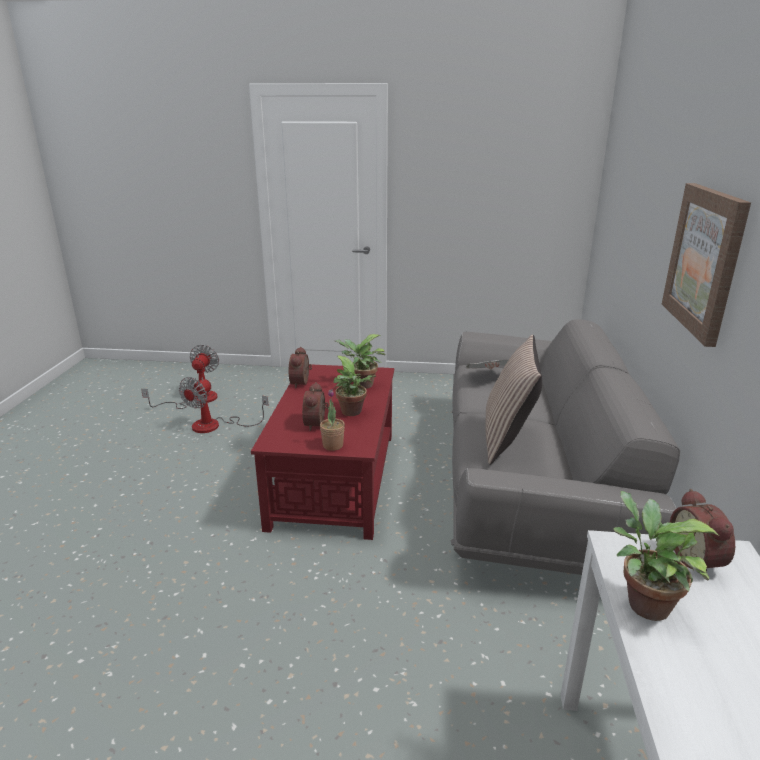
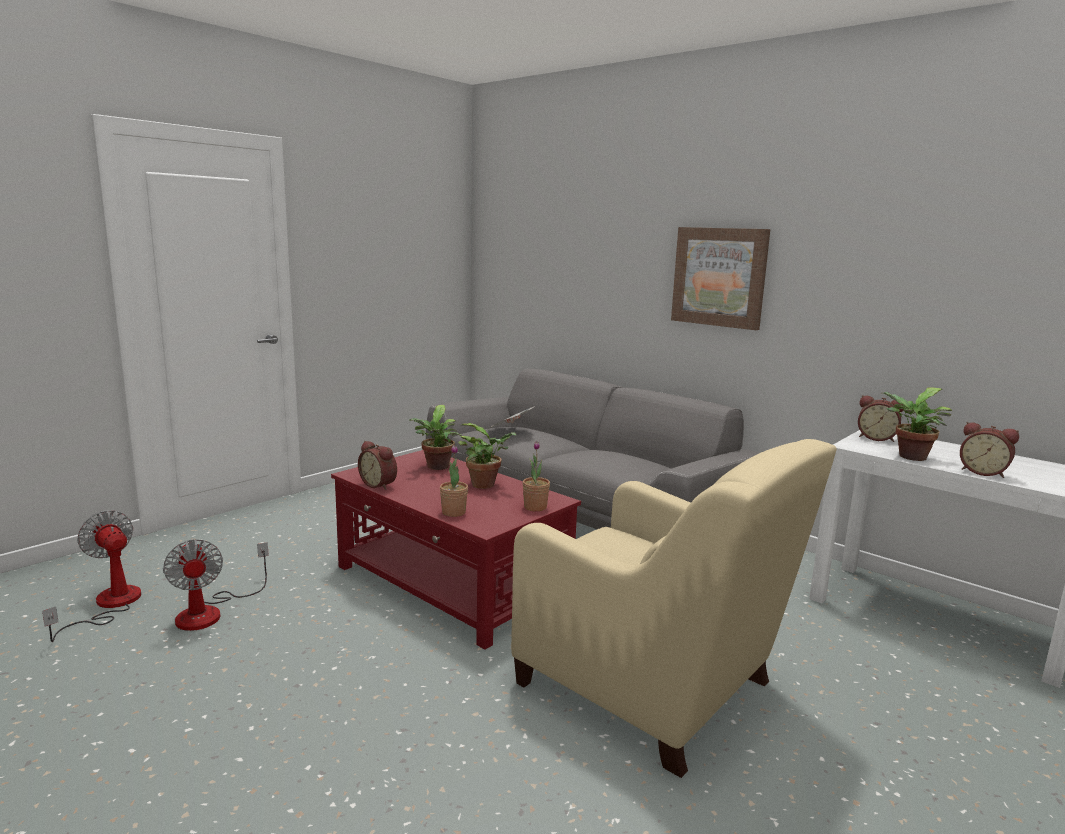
camera: 55 degrees left, 10 degrees down
(281, 633) = (652, 687): none -> beige armchair
(284, 422) = (453, 512): none -> potted plant
(317, 424) = (482, 502): alarm clock -> alarm clock (983, 472)
(507, 439) = (615, 459): pillow -> none

